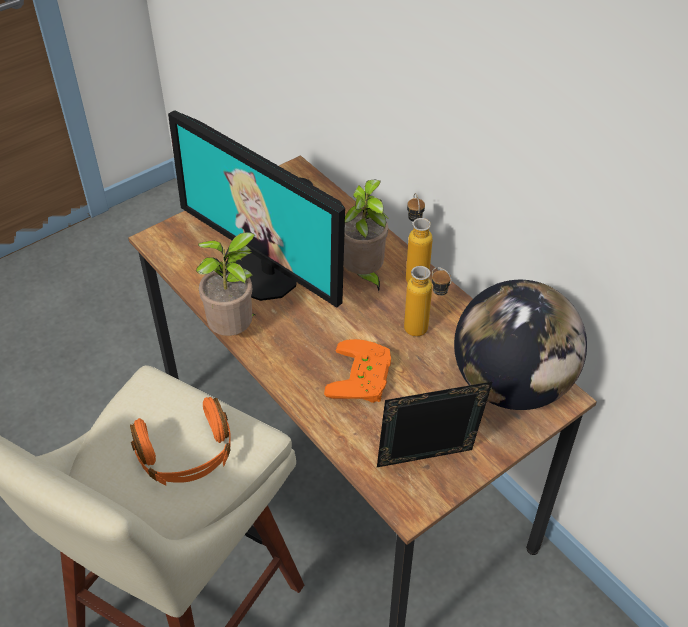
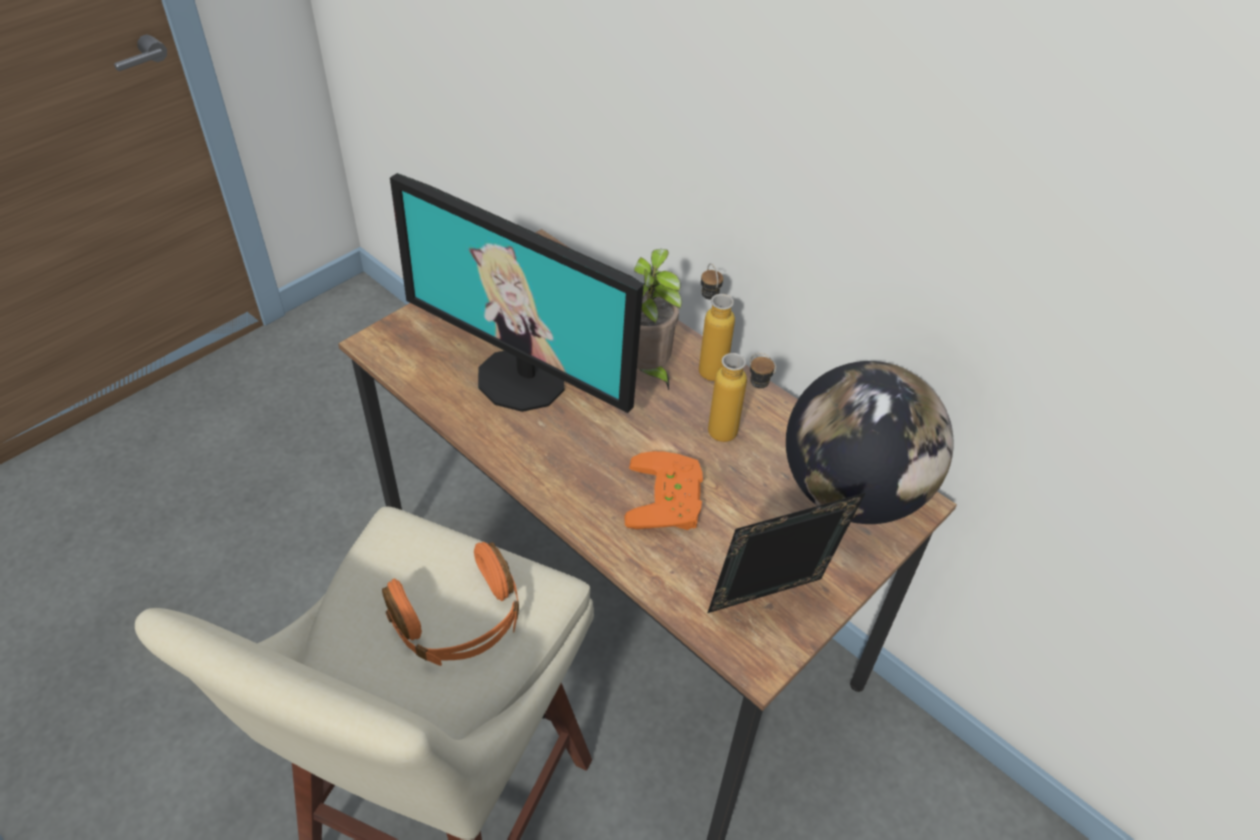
camera: 10 degrees left, 0 degrees up
(234, 330) = (495, 452): potted plant -> none

